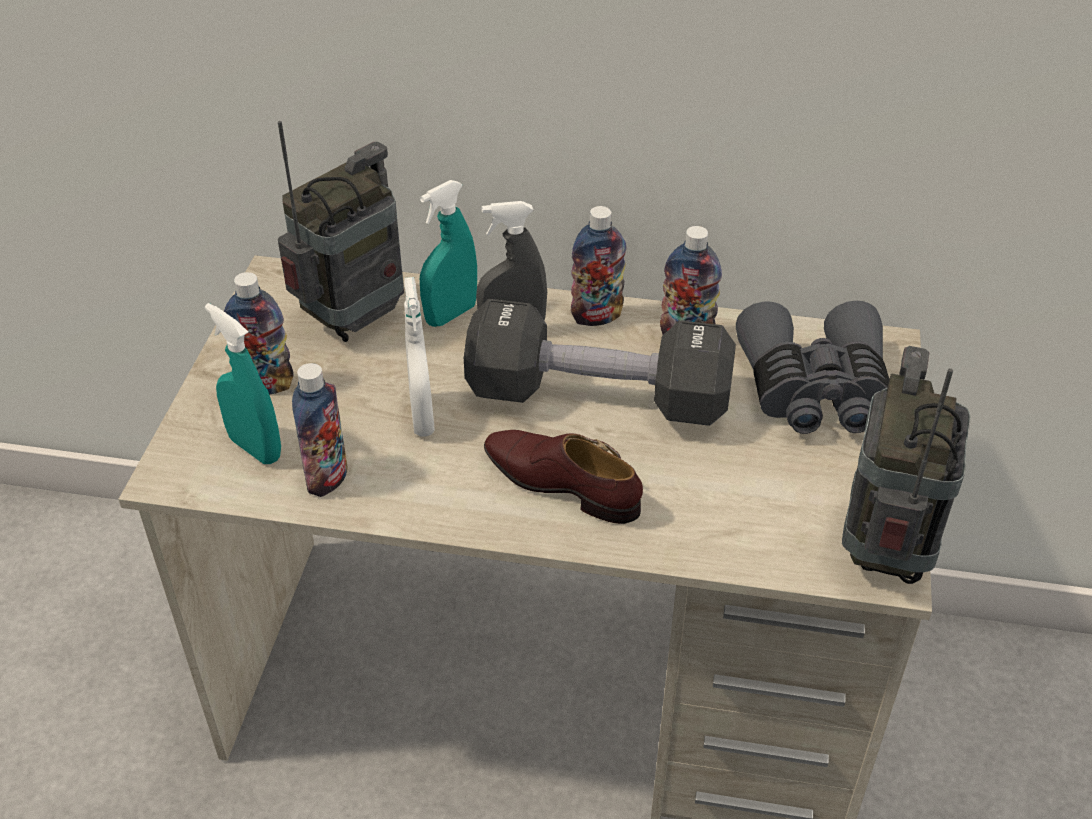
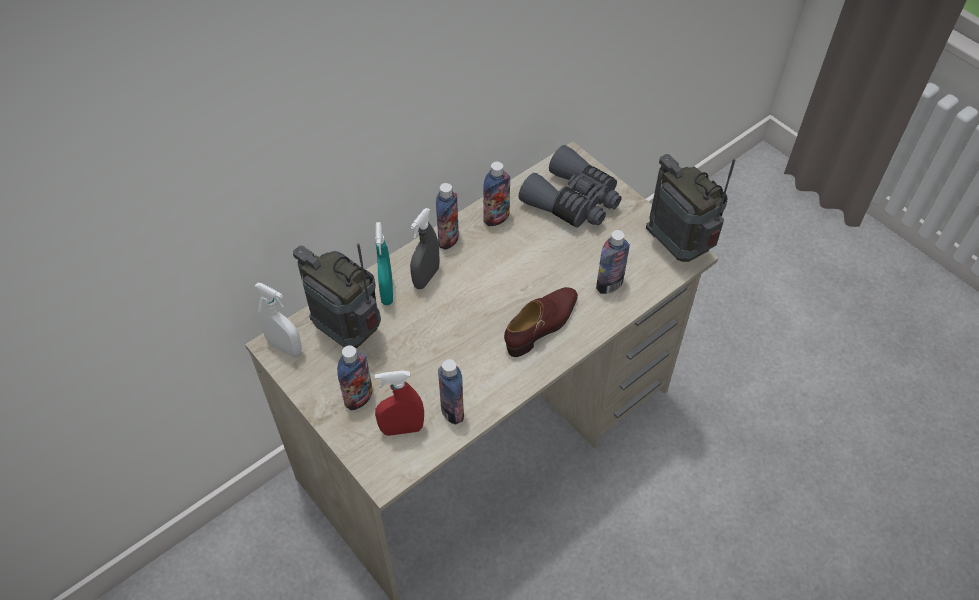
camera: 50 degrees left, 10 degrees up
(255, 448) = (402, 429): turquoise spray bottle -> red spray bottle
(355, 320) = (349, 332): radio -> radio turned 45 degrees counterclockwise
(422, 417) = (448, 349): white spray bottle -> white spray bottle (285, 347)
(561, 483) = (542, 325): brown shoe -> brown shoe turned 150 degrees clockwise
(598, 398) = (502, 276): black dumbbell -> none
(716, 512) = (609, 285): none -> bottle

